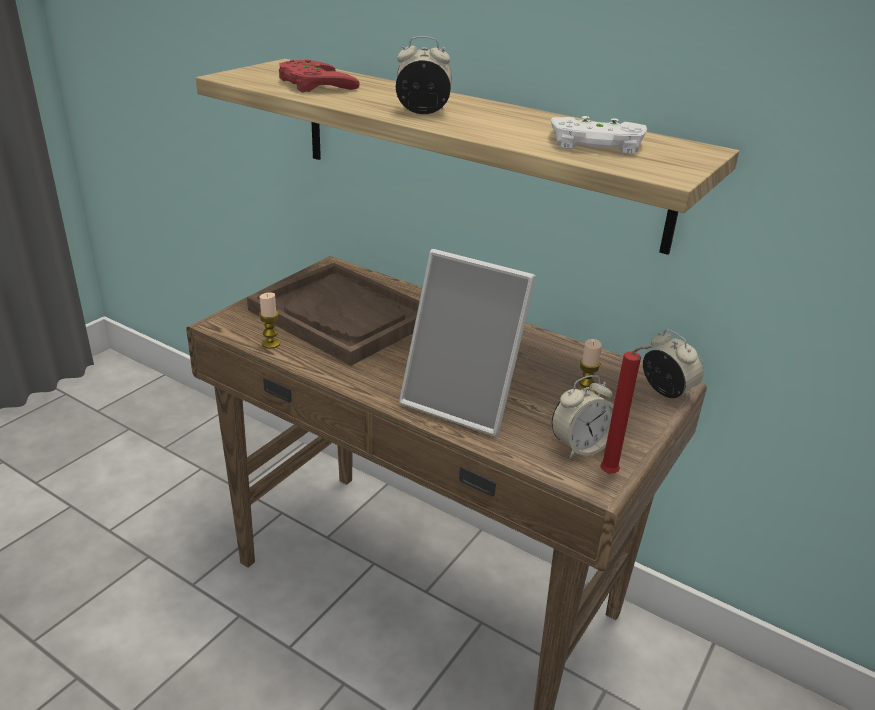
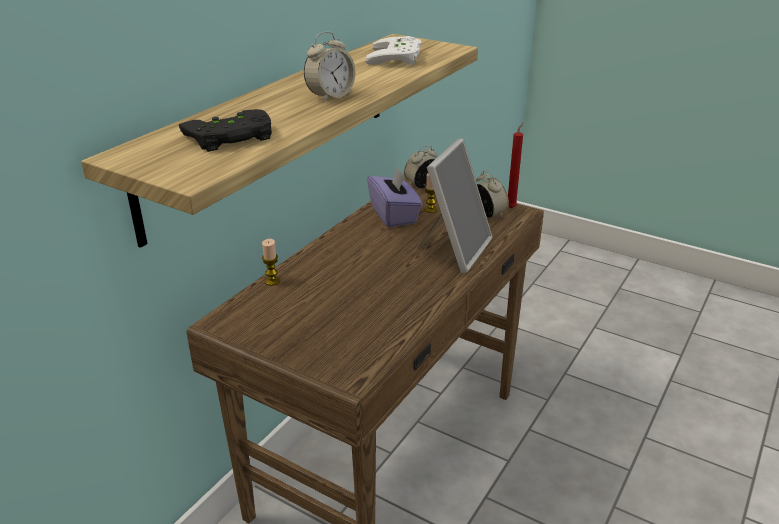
camera: 90 degrees left, 0 degrees up
(271, 344) = (387, 342): candle -> candle (272, 281)
(311, 84) = (230, 137): red game controller -> black game controller
(342, 316) = (330, 308): brown tray -> none
(422, 112) = (330, 96): alarm clock -> alarm clock turned 135 degrees counterclockwise
(560, 363) = (394, 215): none -> purple tissue box

